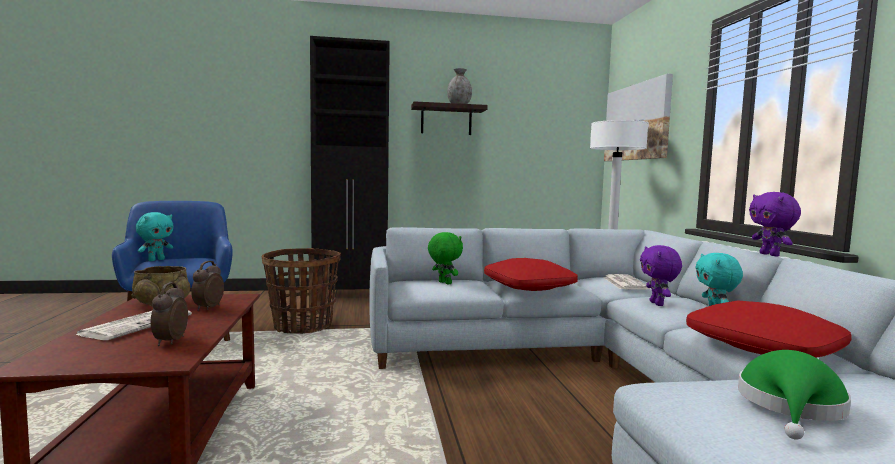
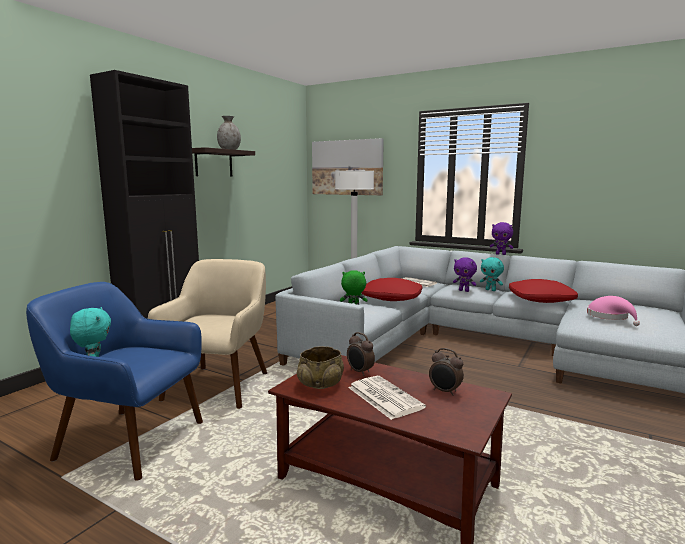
camera: 50 degrees left, 5 degrees up
(303, 326) = (219, 386): basket -> beige armchair
(791, 406) = (610, 317): green hat -> pink hat

